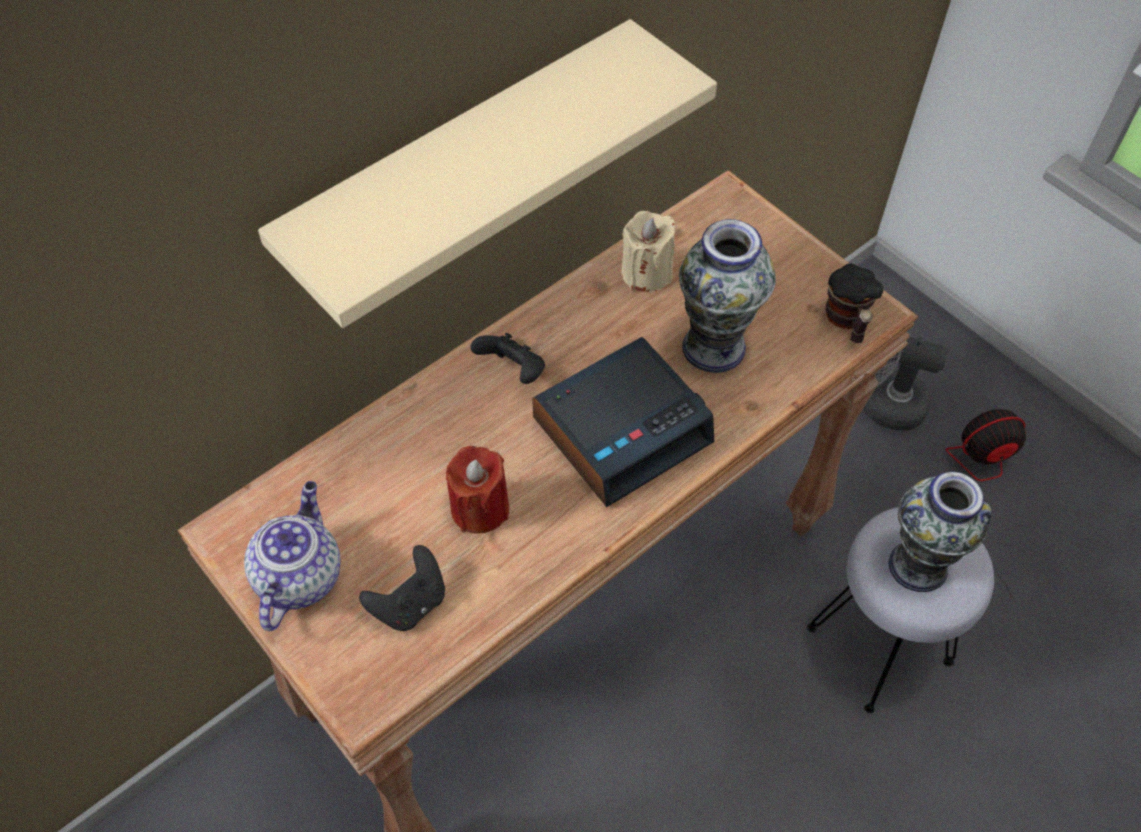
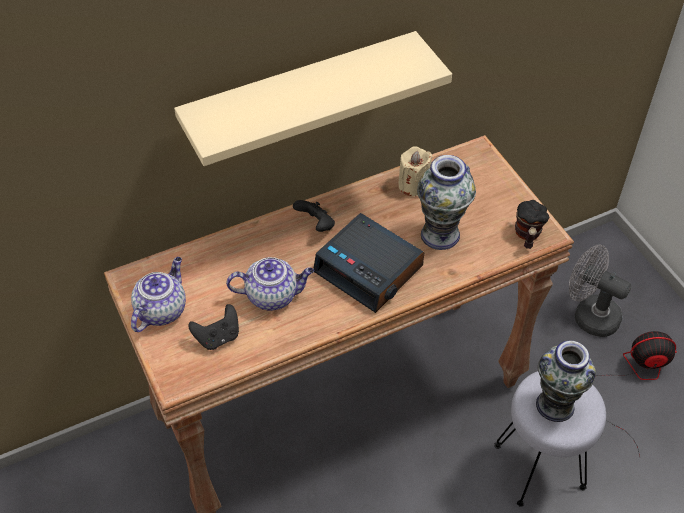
camera: 15 degrees right, 5 degrees down
(480, 508) = (273, 295): red candle -> teapot
(622, 429) = (370, 269): alarm clock -> alarm clock turned 60 degrees clockwise

